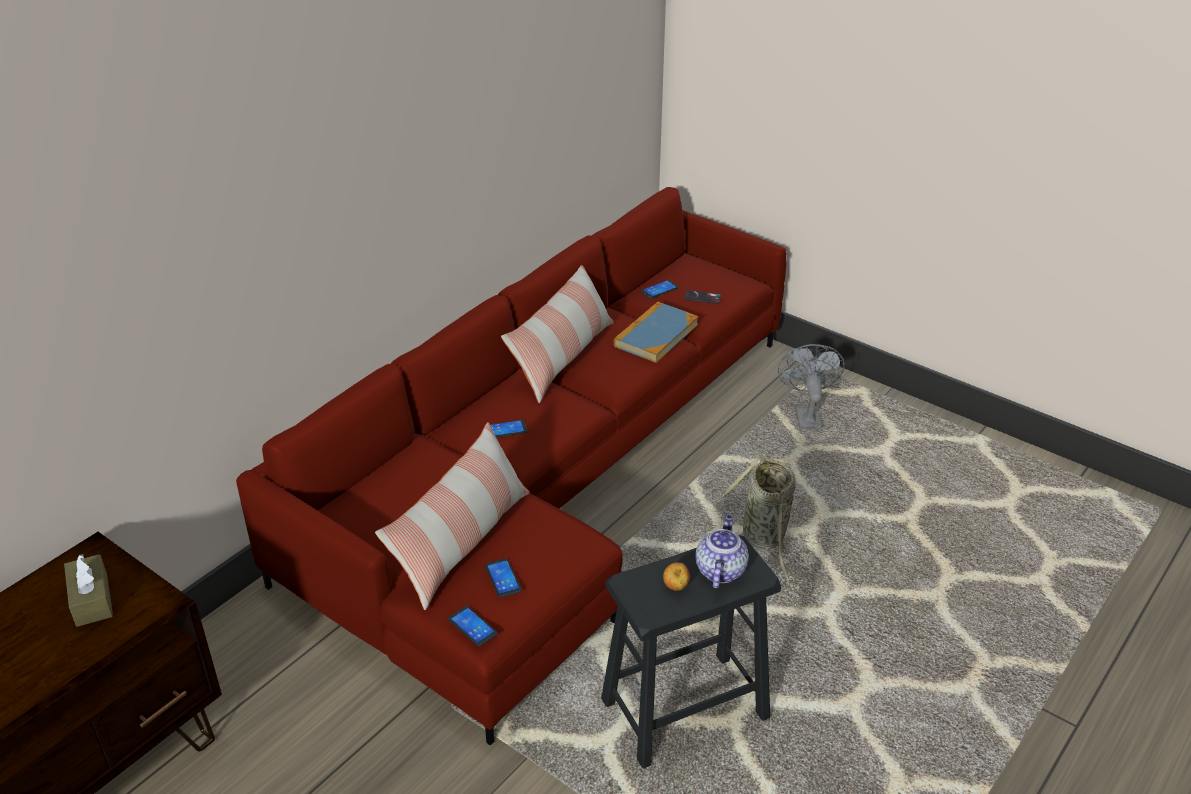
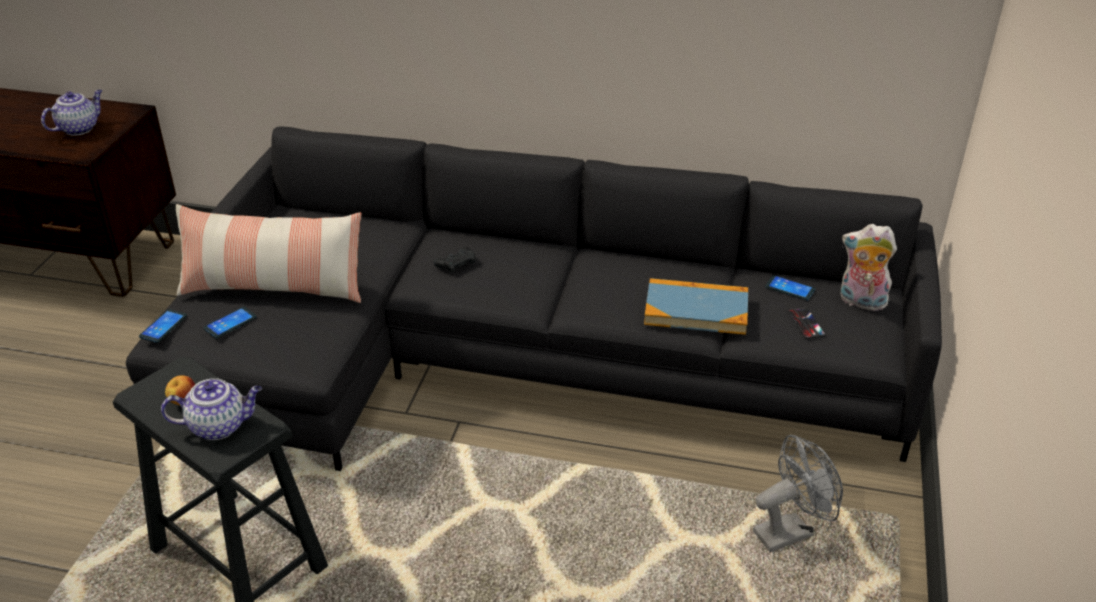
camera: 65 degrees right, 0 degrees up
(92, 600) = (79, 128): brown tissue box -> teapot
(505, 430) = (456, 264): phone -> black game controller
(547, 480) = (520, 360): red sofa -> black sofa
(562, 357) = (603, 262): pillow -> none
(693, 270) = (860, 302): none -> plush toy
(765, 539) = (528, 553): basket -> none

